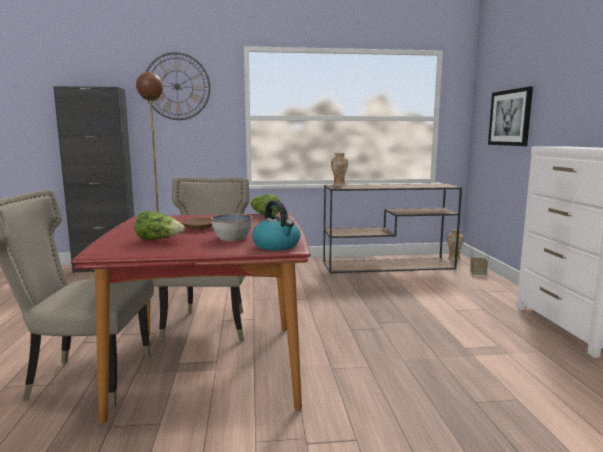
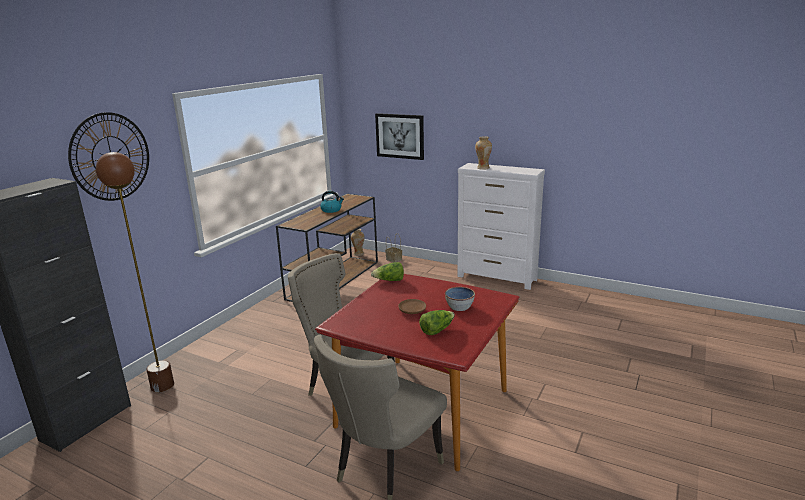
camera: 55 degrees left, 10 degrees up
(277, 246) = (495, 299): kettle -> kettle (331, 210)
(339, 185) = (293, 223): vase -> vase (483, 168)

